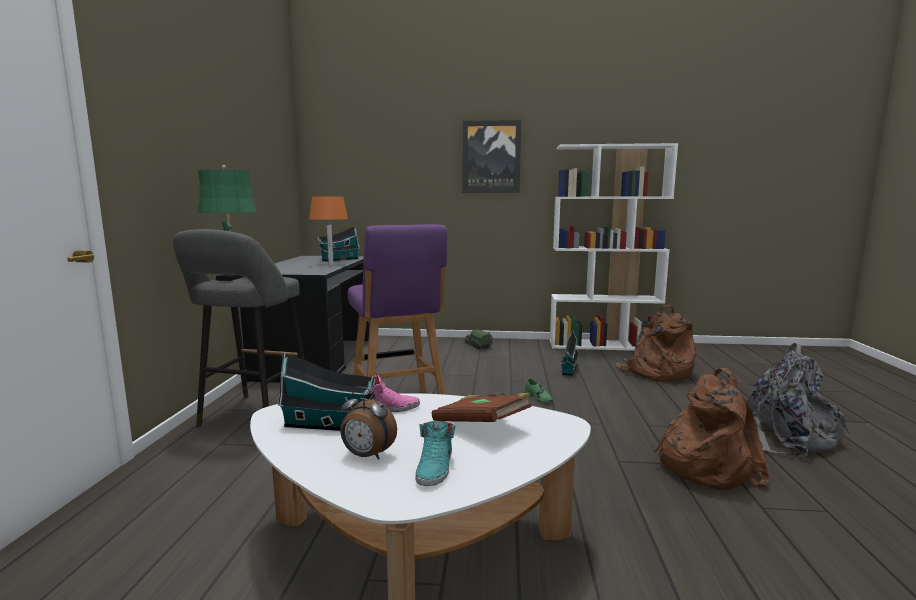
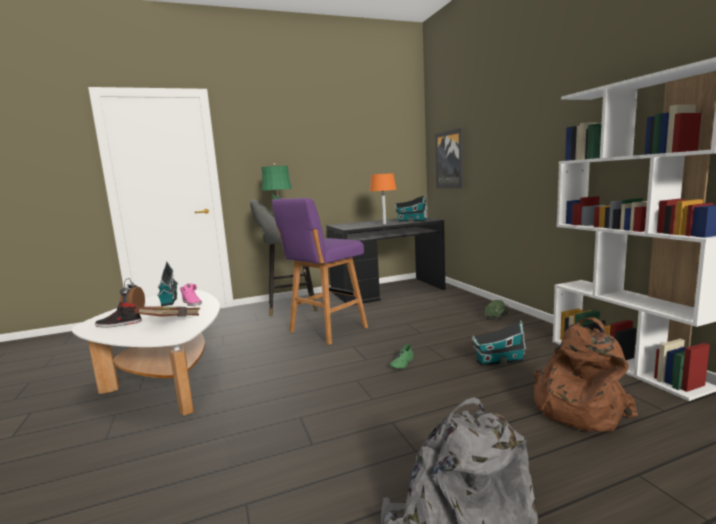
camera: 65 degrees right, 0 degrees up
(435, 467) = (118, 324): turquoise shoe -> black shoe
(491, 157) = (532, 121): picture -> picture (450, 160)
(705, 465) = (319, 463): brown backpack -> none

